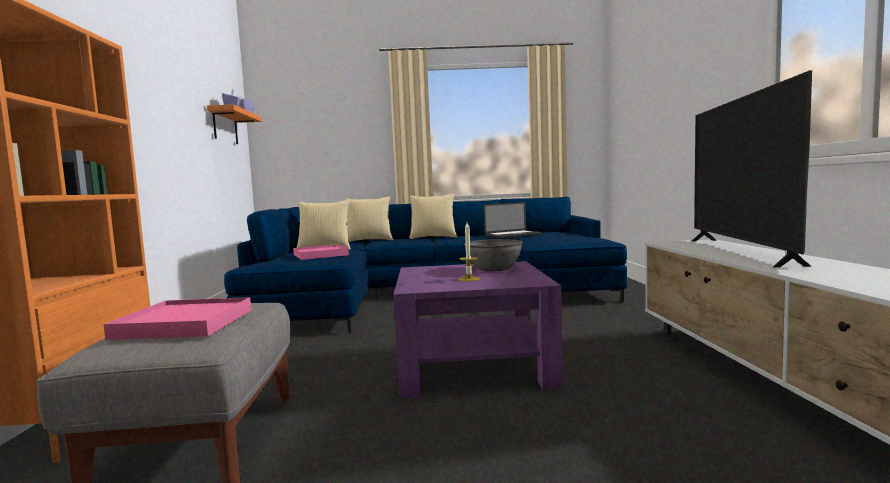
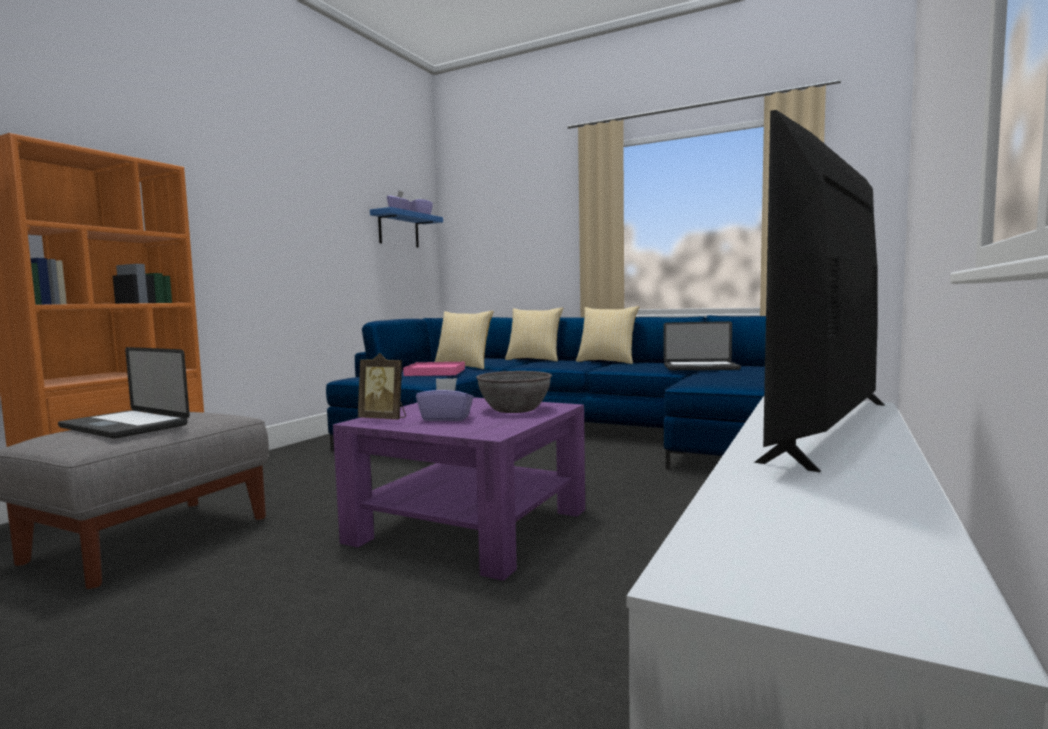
camera: 30 degrees right, 0 degrees up
(185, 323) = (124, 426): pink tray -> laptop
(225, 126) = (398, 230): orange shelf -> blue shelf
(423, 285) = (384, 419): none -> picture frame
(469, 279) = (446, 418): candle -> purple tissue box

